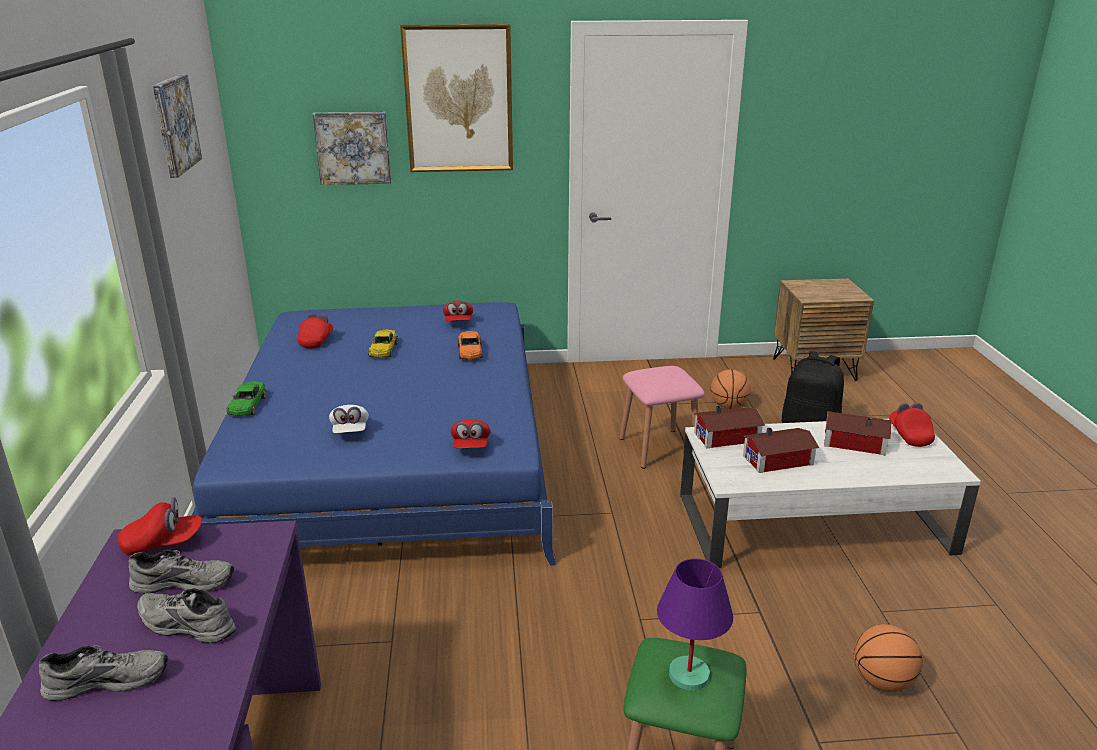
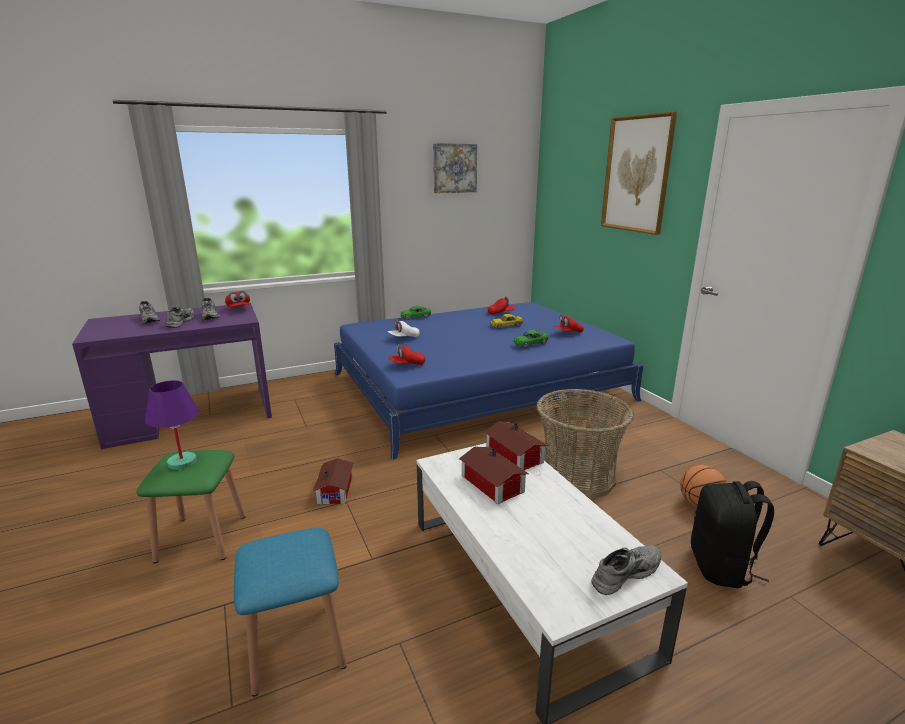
camera: 70 degrees right, 5 degrees down
(353, 148) = (581, 205): picture -> none
(470, 351) = (530, 343): orange toy car -> green toy car
(658, 448) = (577, 476): pink stool -> basket
(852, 441) = (568, 527): toy house -> toy house (337, 489)
(882, 681) = (297, 645): basketball -> blue stool
(909, 435) = (624, 572): red cap -> grey shoe

